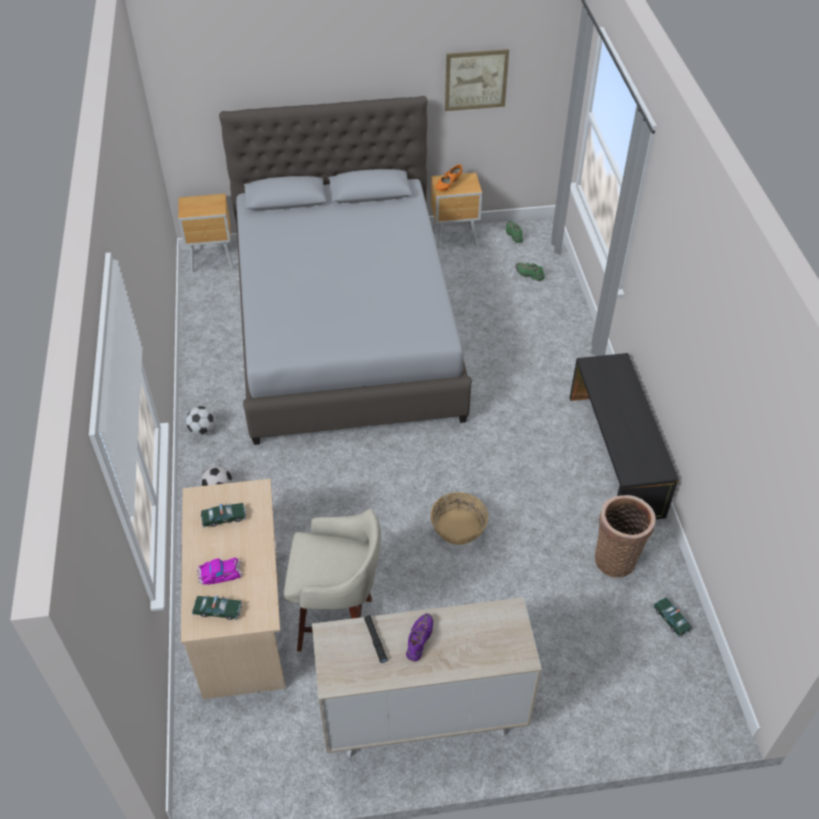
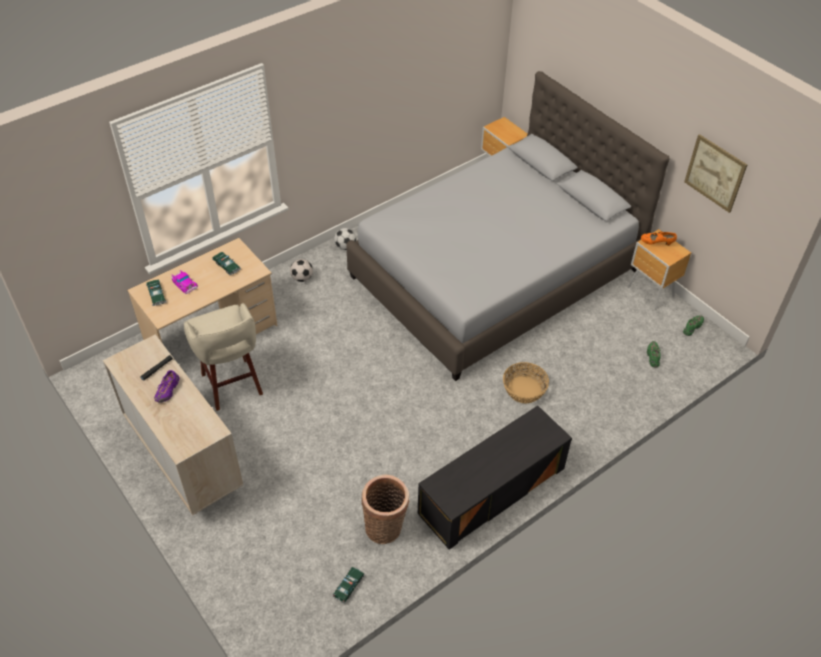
camera: 60 degrees right, 0 degrees up
(419, 640) = (168, 391): purple shoe -> purple shoe turned 120 degrees clockwise
(458, 527) = (352, 417): basket -> basket (523, 389)

